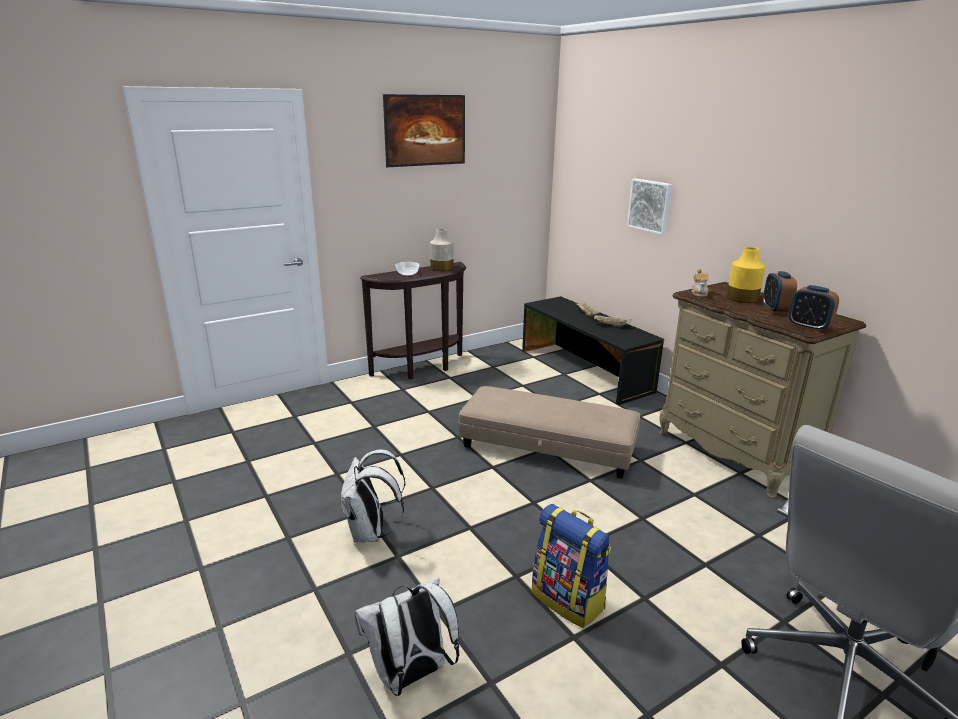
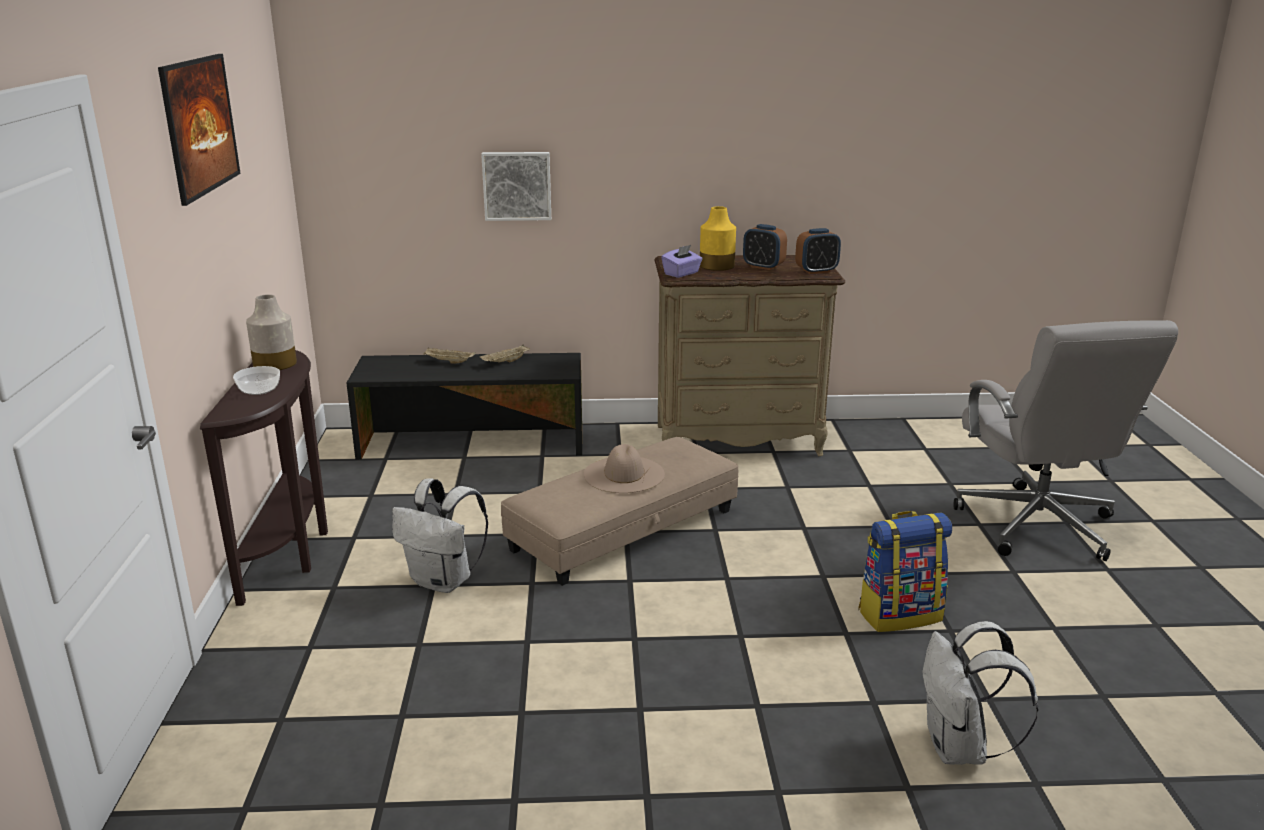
camera: 60 degrees left, 0 degrees up
(371, 533) = (694, 715): white backpack -> white backpack (444, 581)
(550, 407) = (624, 474): none -> beige hat
(699, 293) = (682, 273): teapot -> purple tissue box

